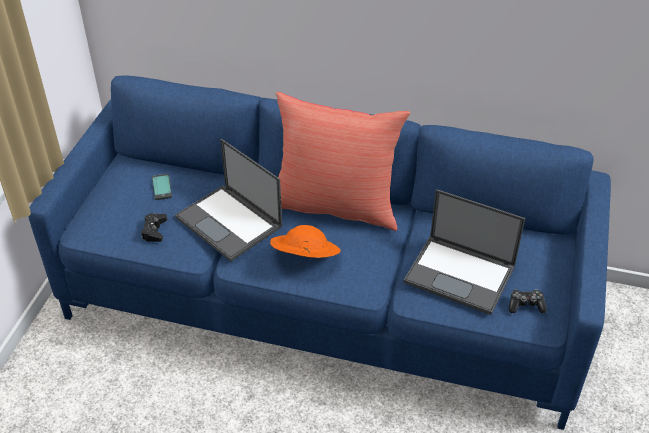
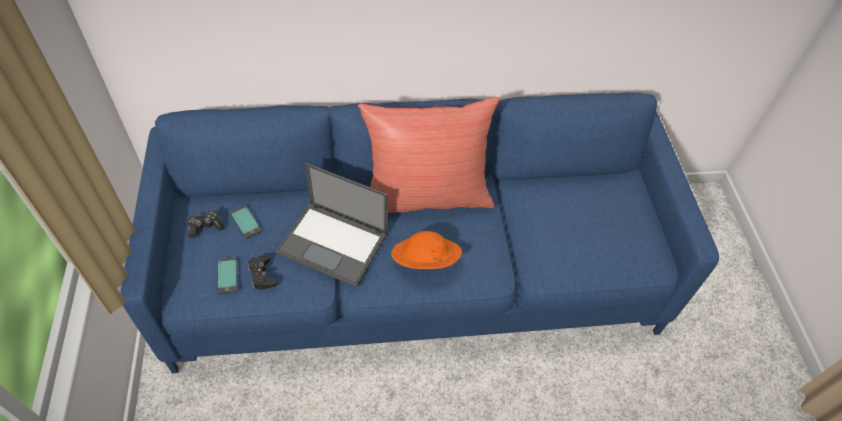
camera: 25 degrees left, 10 degrees up
(125, 224) = (227, 276): none -> phone
(461, 274) = (570, 237): laptop -> none
(526, 305) = (636, 251): game controller -> game controller (205, 226)

